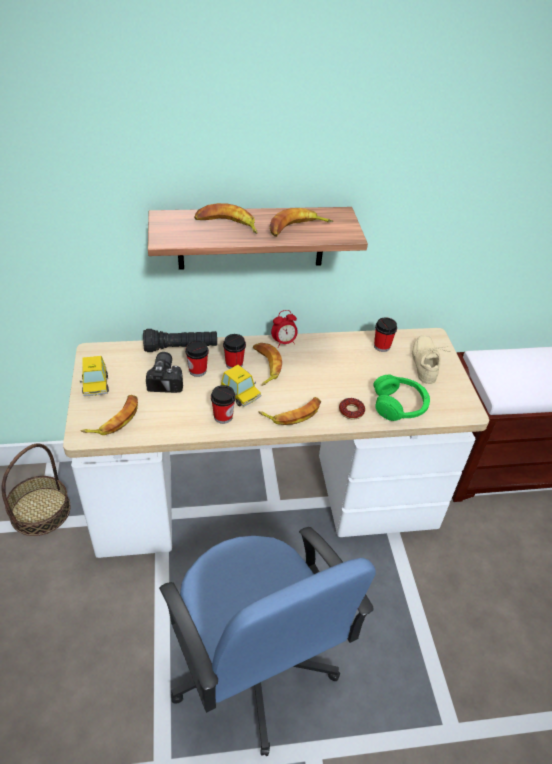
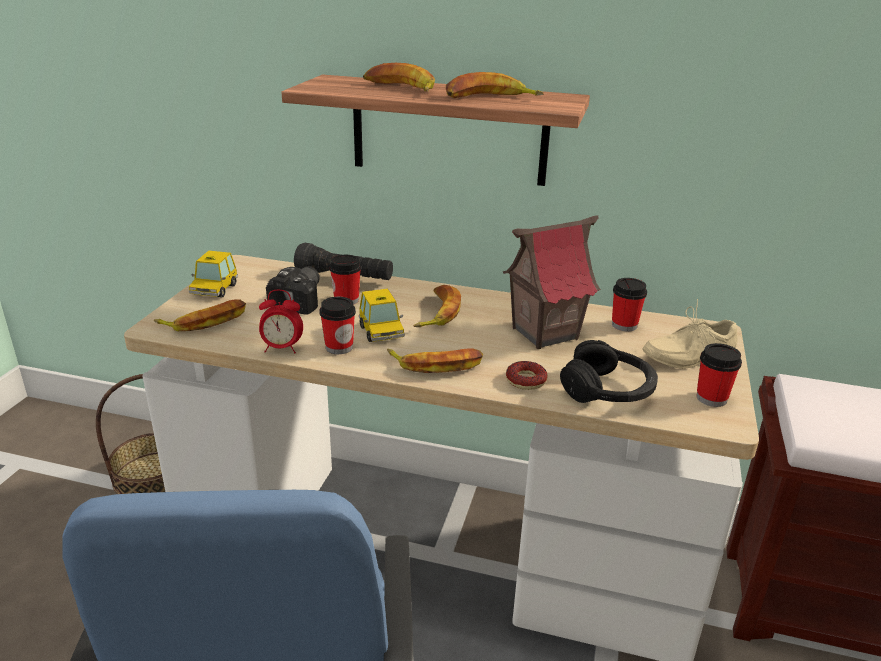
camera: 25 degrees right, 15 degrees down
(234, 364) = (398, 303): cup -> cup (711, 398)
(284, 342) = (482, 296): alarm clock -> alarm clock (282, 348)
(340, 366) = (544, 333): none -> toy house
(399, 405) = (608, 390): green headphones -> black headphones
(427, 363) = (686, 355): beige shoe -> beige shoe turned 135 degrees counterclockwise

